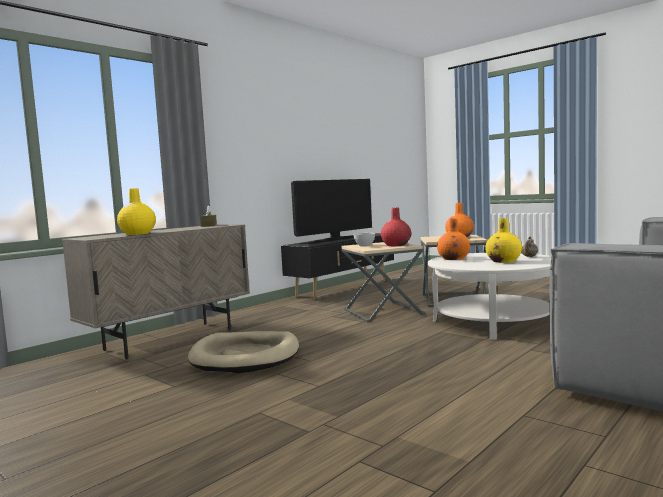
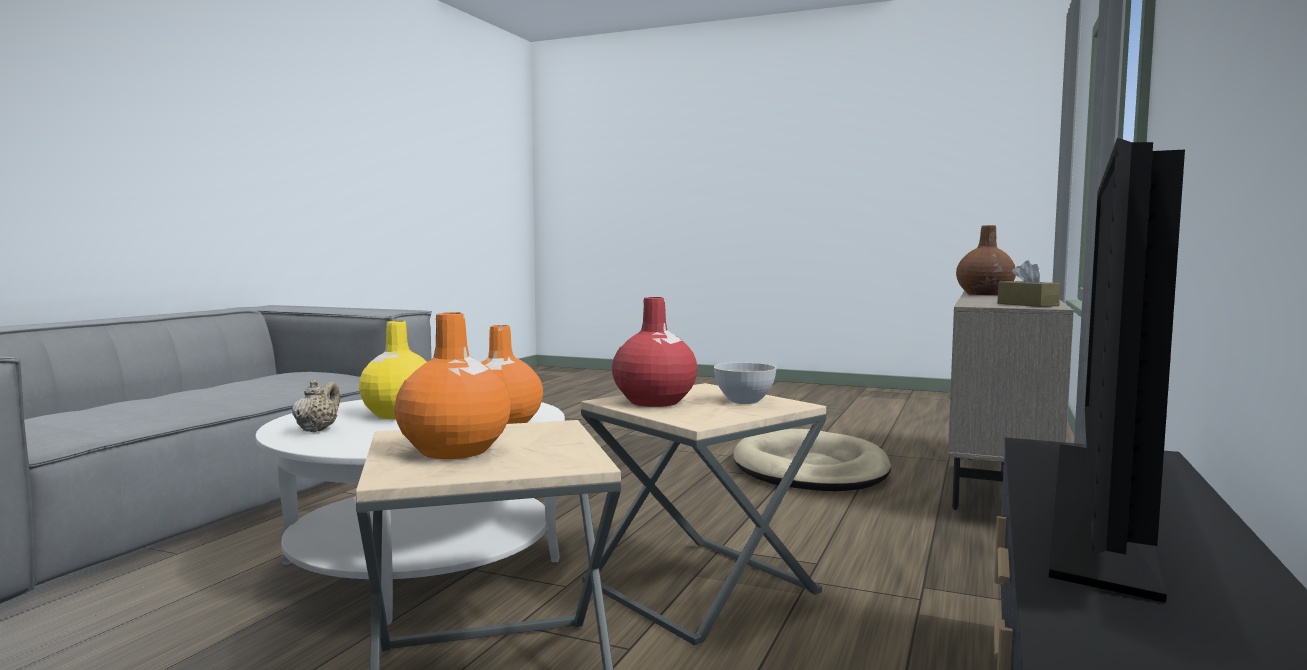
camera: 160 degrees right, 0 degrees up
(137, 234) = (985, 294): yellow vase -> brown vase

